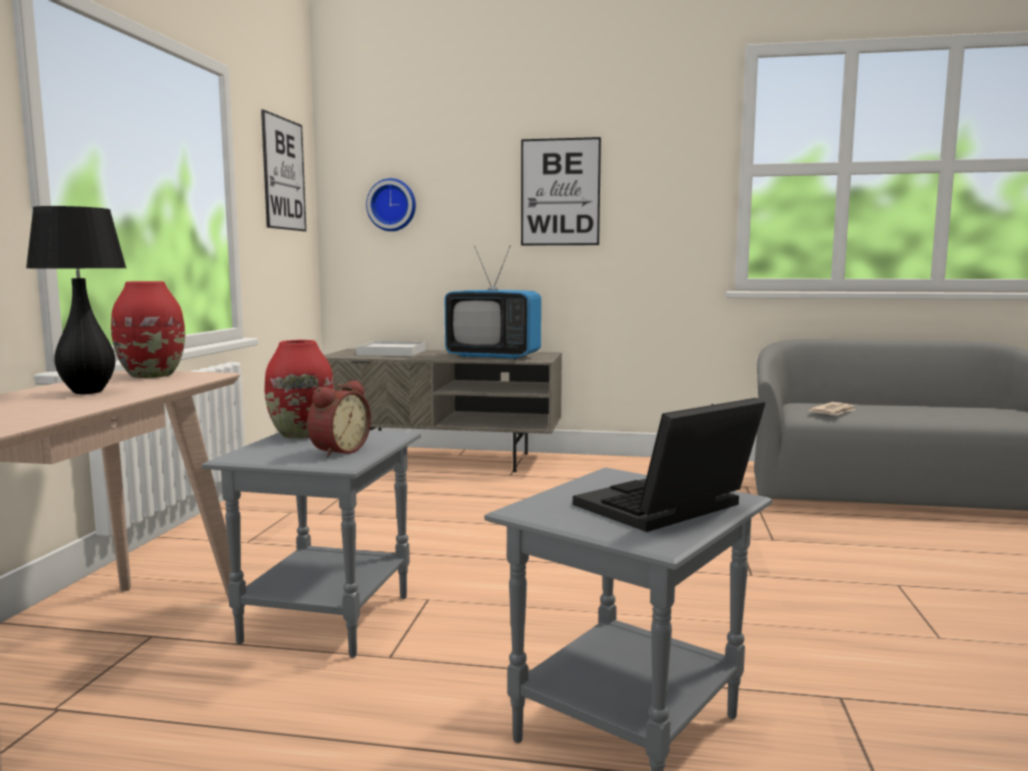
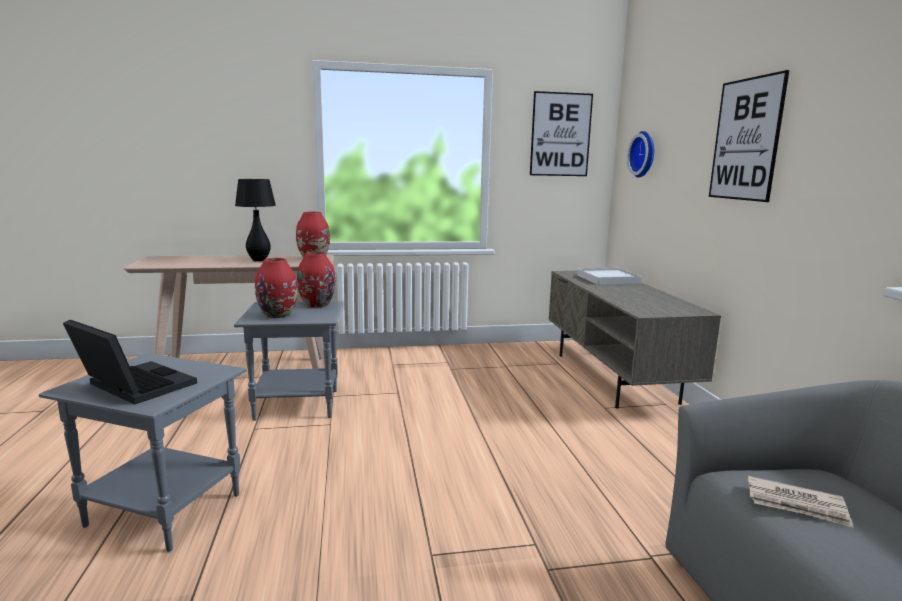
camera: 70 degrees right, 5 degrees up
(337, 451) = (278, 315): alarm clock -> red vase
(493, 356) = (638, 300): television -> none

